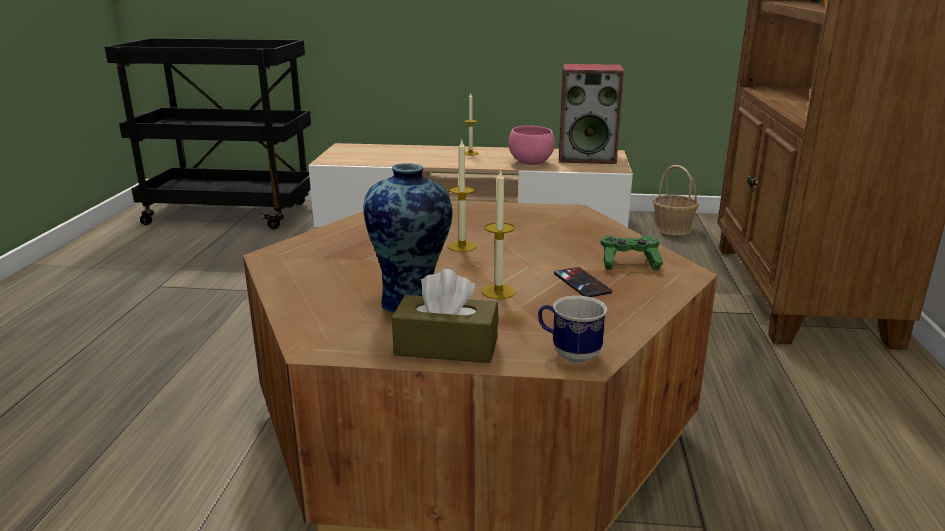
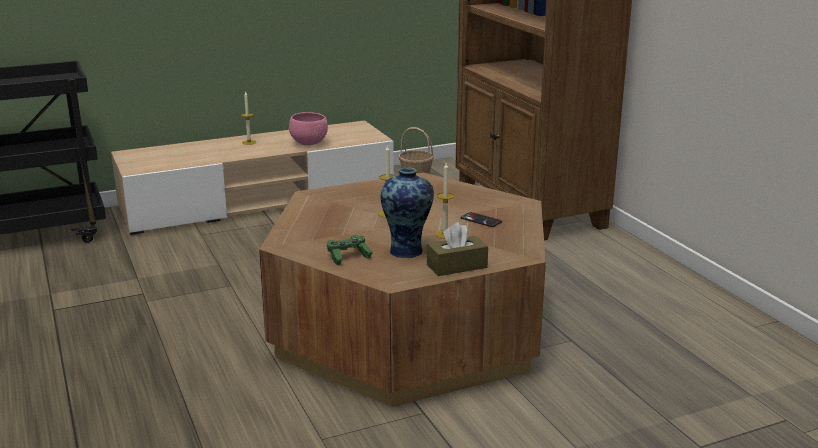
camera: 30 degrees left, 0 degrees up
(569, 353) = (516, 254): mug -> none
(587, 157) = (345, 131): speaker -> none
(629, 263) = (491, 204): green game controller -> green game controller (348, 257)

